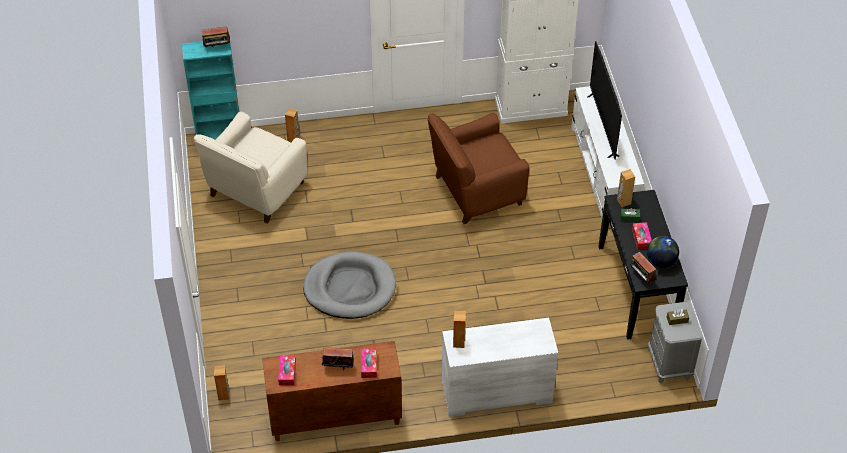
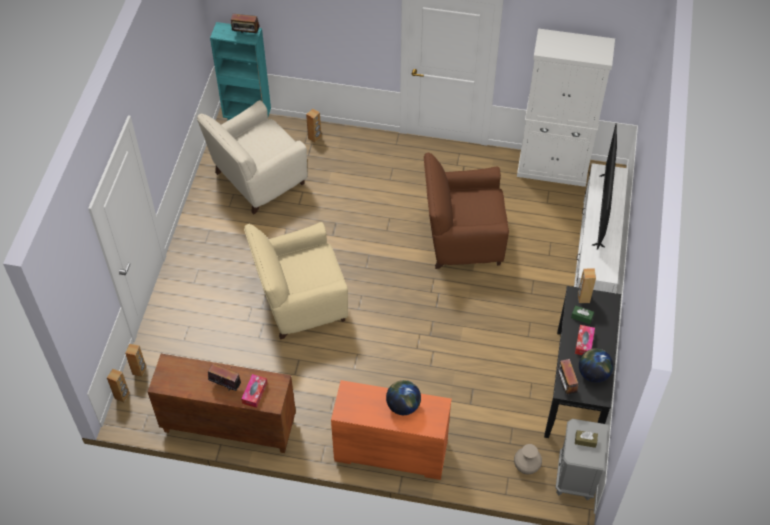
camera: 20 degrees right, 5 degrees up
(287, 373) = (176, 376): tissue box -> none
(350, 288) = (300, 301): grey dog bed -> beige armchair
(459, 342) = (351, 397): brown speaker -> brown speaker (122, 396)
(496, 393) = (390, 452): white dresser -> orange dresser
(509, 336) = (403, 405): none -> globe
(622, 367) = (526, 465): none -> beige vase

